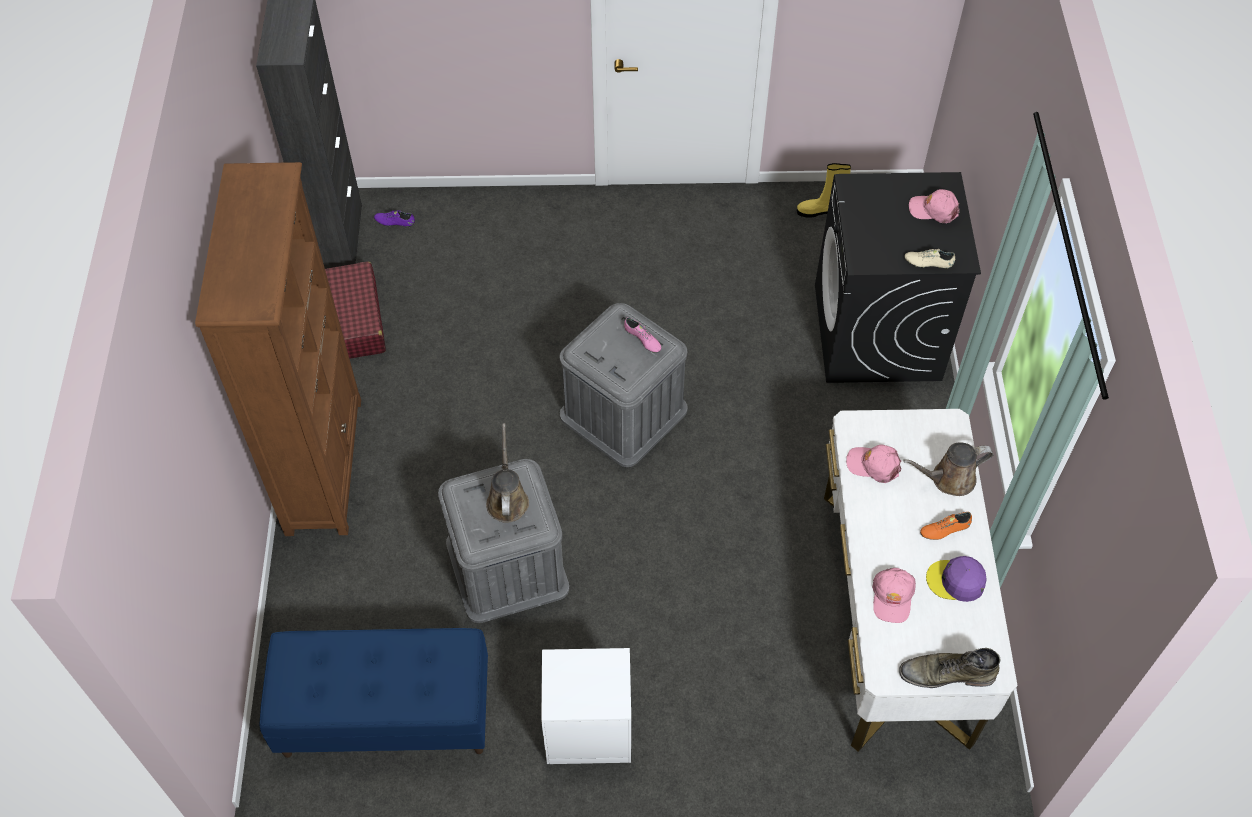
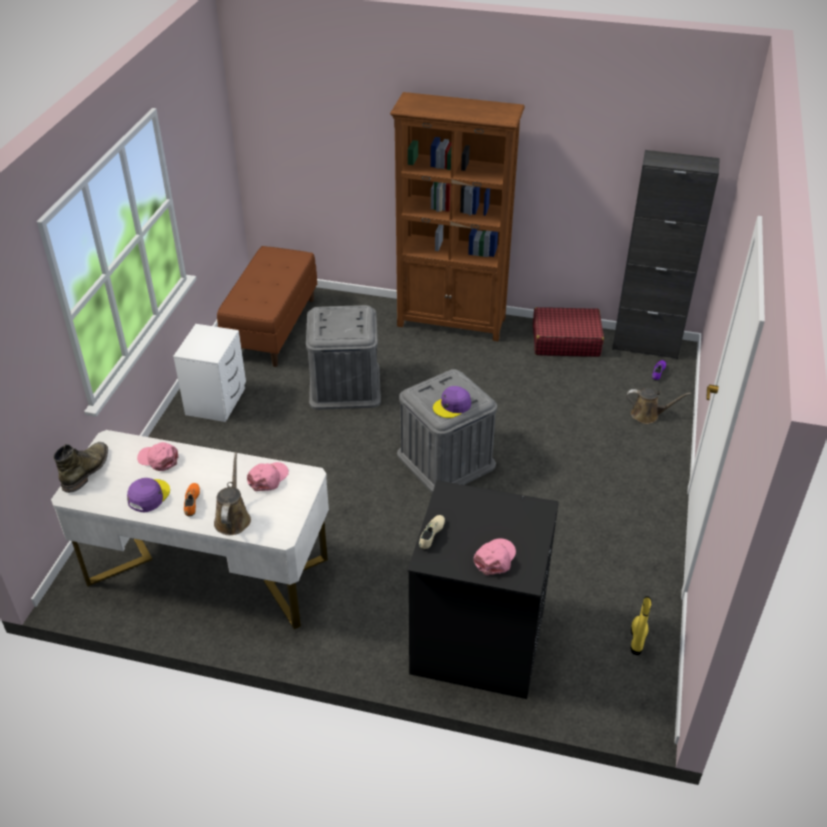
camera: 105 degrees right, 15 degrees down
(385, 715) = (272, 328): blue bench -> brown bench
(507, 499) = (346, 326): brown watering can -> brown watering can (647, 415)
(642, 340) = (452, 406): pink shoe -> purple cap

